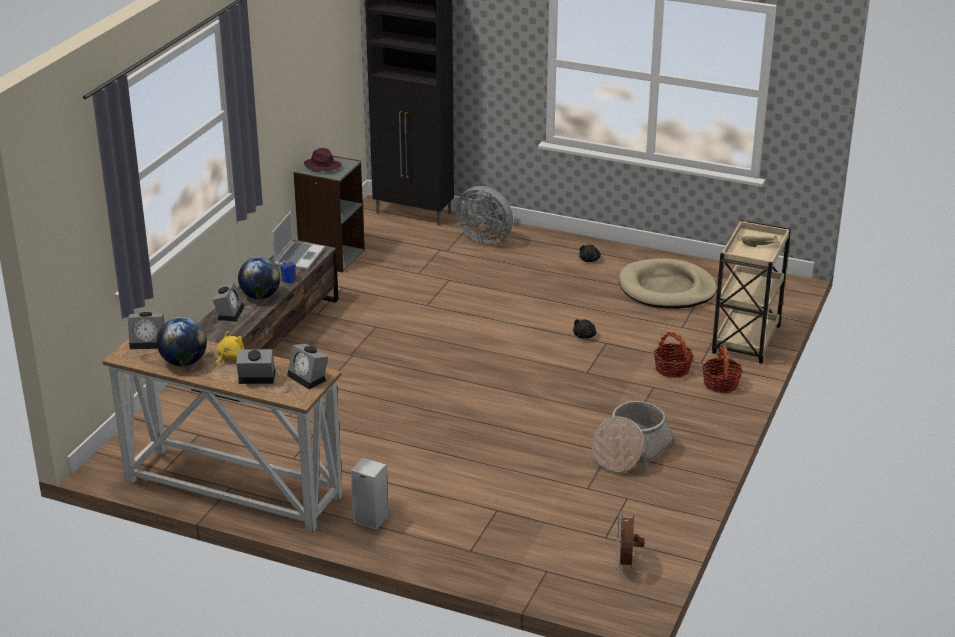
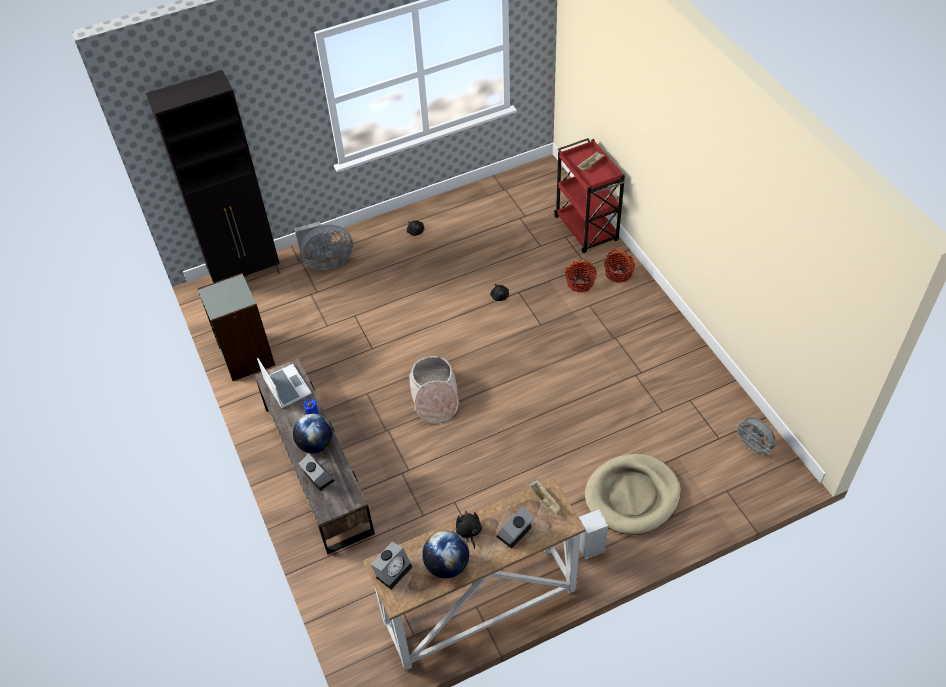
camera: 45 degrees left, 20 degrees up
(229, 357) = (469, 532): yellow plush toy -> black plush toy
(309, 378) = (544, 501): alarm clock -> beige tray
(322, 166) = (223, 299): purple hat -> none
(625, 564) = (753, 447): brown fan -> grey fan
(630, 451) = (645, 364): basket -> basket (434, 396)
(667, 289) = (491, 221): beige dog bed -> beige dog bed (632, 496)
(746, 341) = (587, 230): beige cart -> red cart

